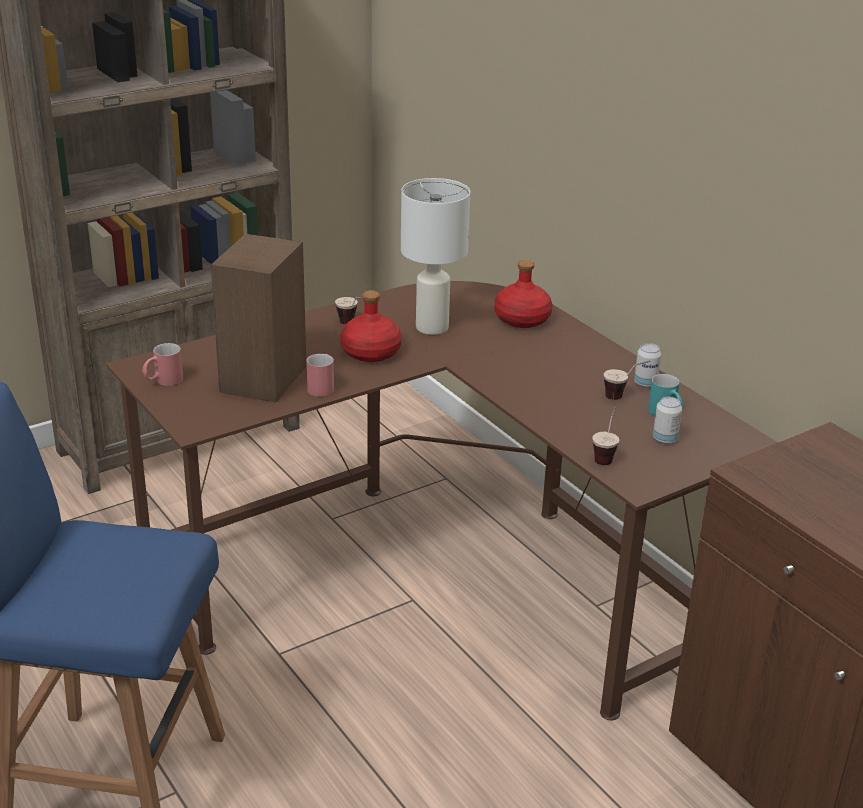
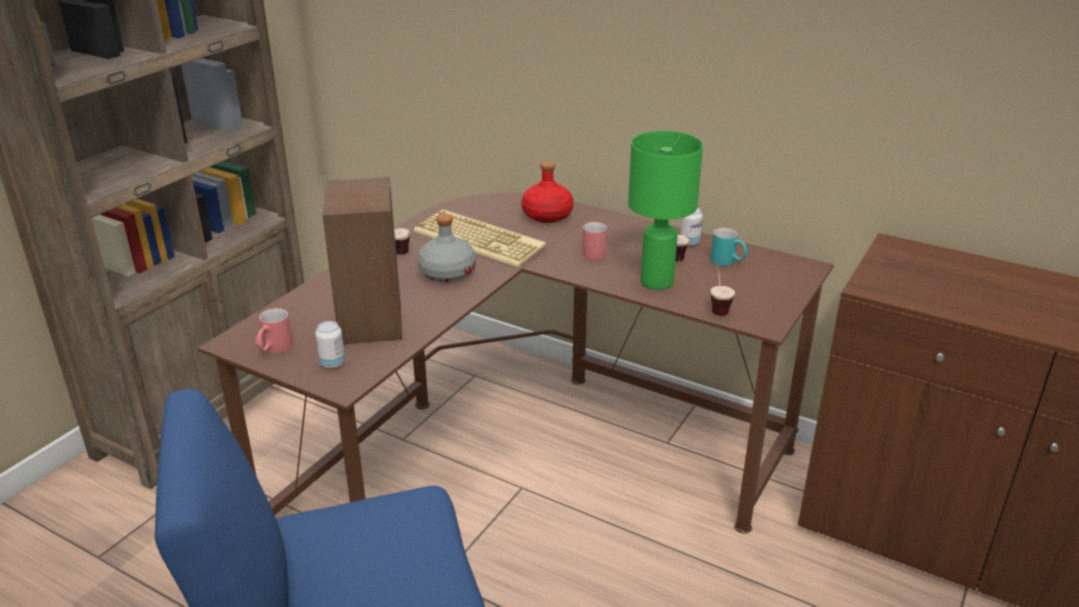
camera: 25 degrees left, 0 degrees up
(322, 386) = (432, 313): red mug -> red mug (592, 251)
(370, 352) = (446, 273): red bottle -> grey bottle
(433, 327) = (481, 239): white table lamp -> keyboard
(568, 414) = (657, 282): none -> green table lamp
(665, 439) = (747, 282): can -> can (332, 363)

